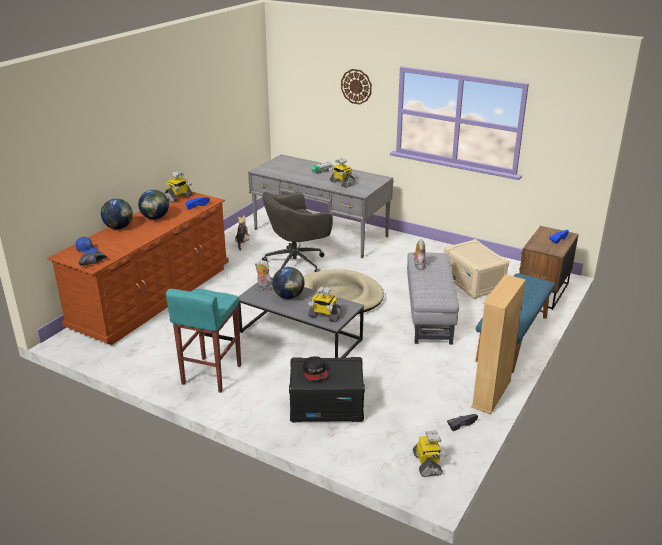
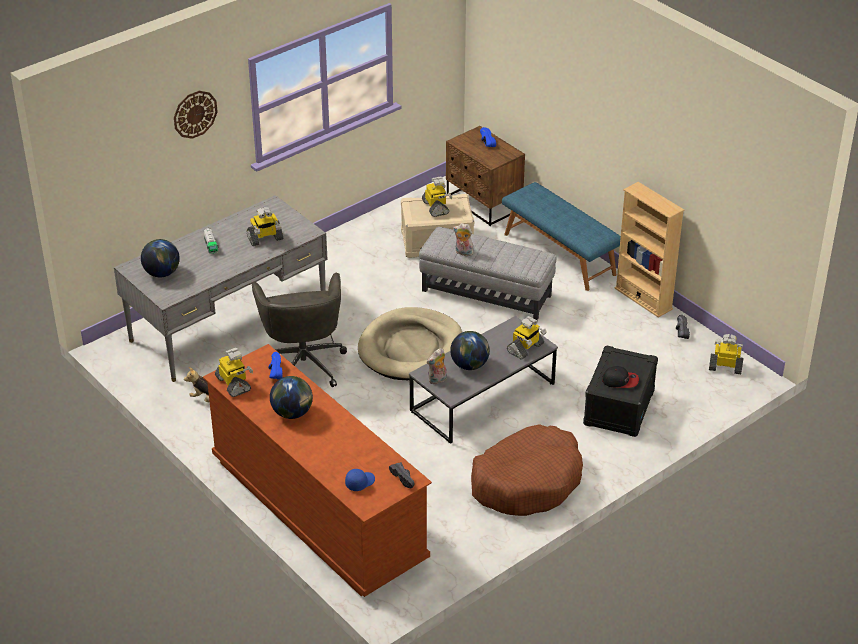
camera: 70 degrees left, 10 degrees up
(119, 227) = (304, 449): globe -> globe (162, 273)
(210, 375) = (527, 481): turquoise stool -> brown dog bed
(477, 253) = (436, 207): none -> toy robot

